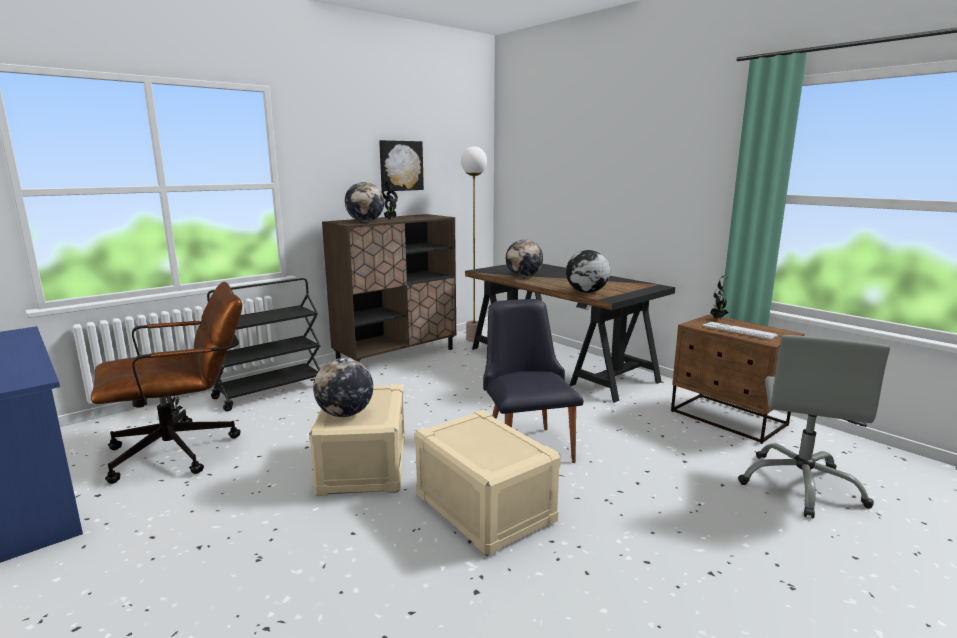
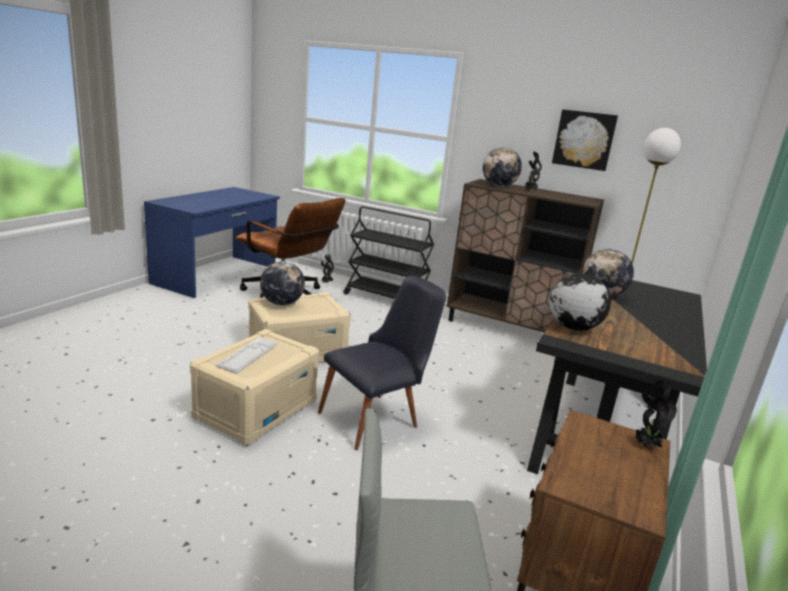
camera: 65 degrees right, 5 degrees up
(739, 331) = (593, 460): keyboard -> keyboard (248, 355)

